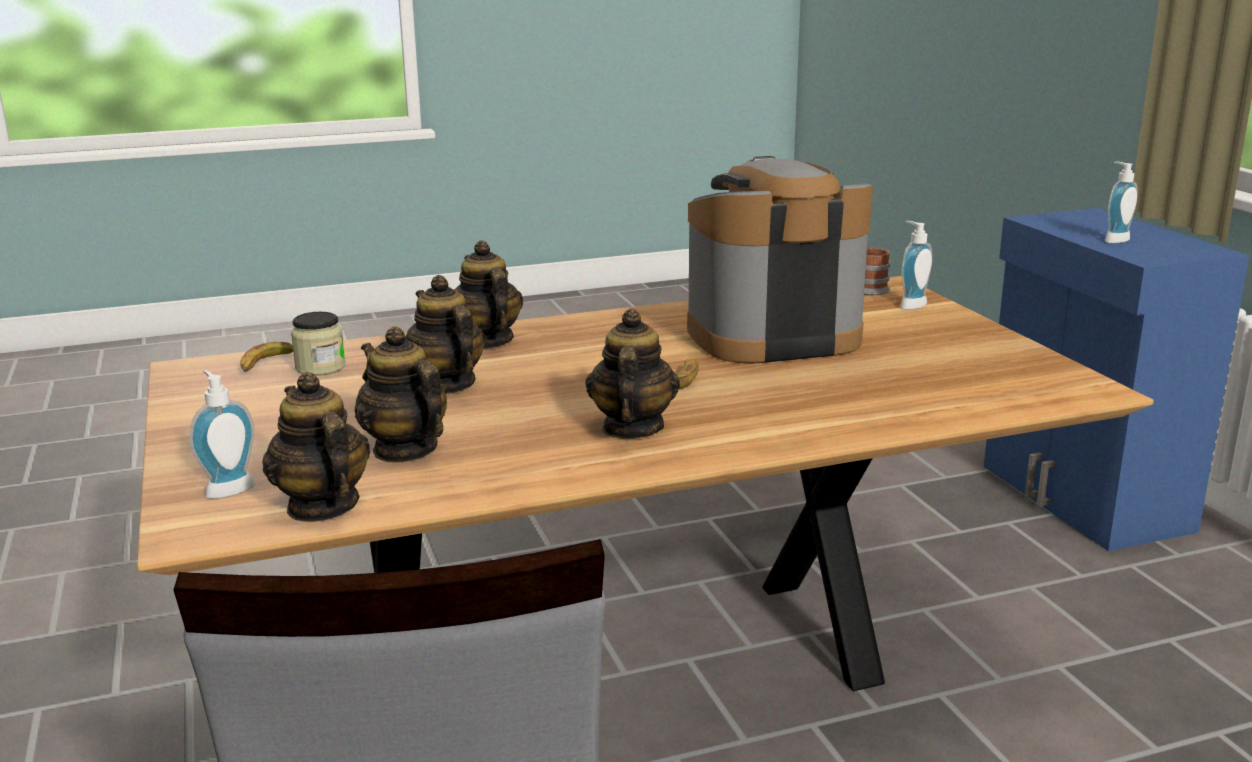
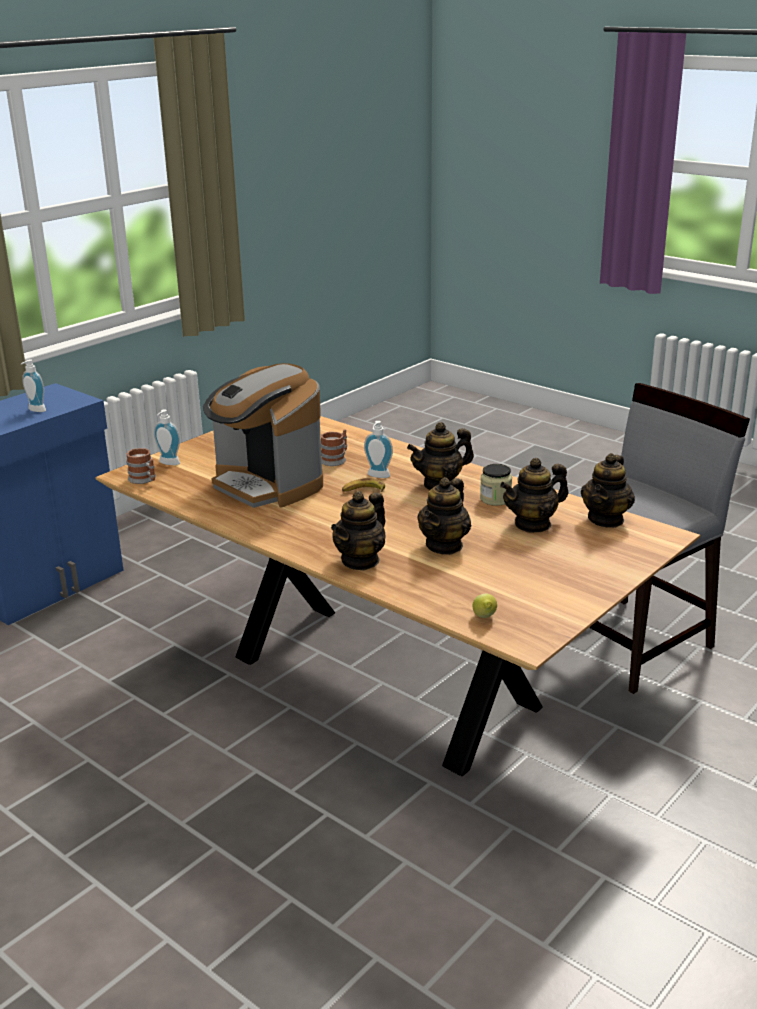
camera: 120 degrees left, 5 degrees up
(228, 488) = (626, 546): soap dispenser -> soap dispenser (377, 476)
(266, 363) = (484, 617): banana -> lemon
(320, 367) = (467, 595): jar -> jar (495, 499)
(405, 450) = (533, 524): teapot -> teapot turned 45 degrees clockwise
(822, 386) = (335, 459): none -> mug

